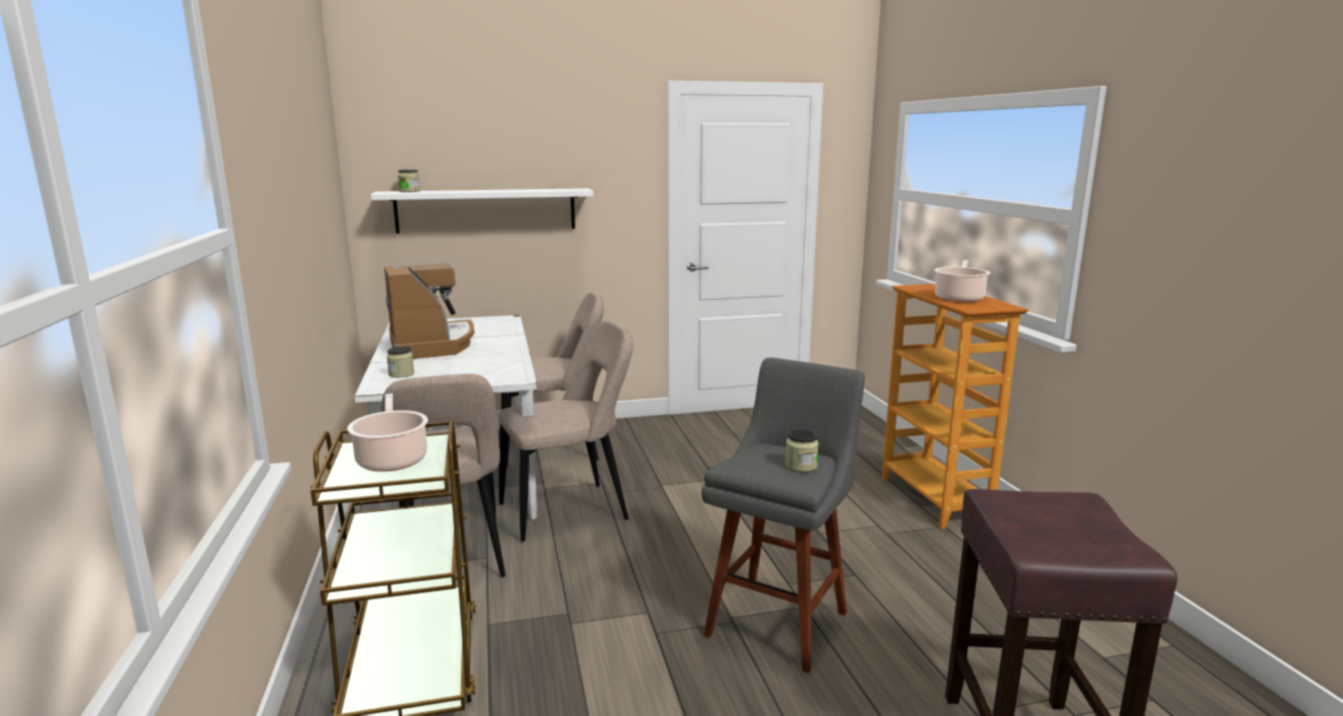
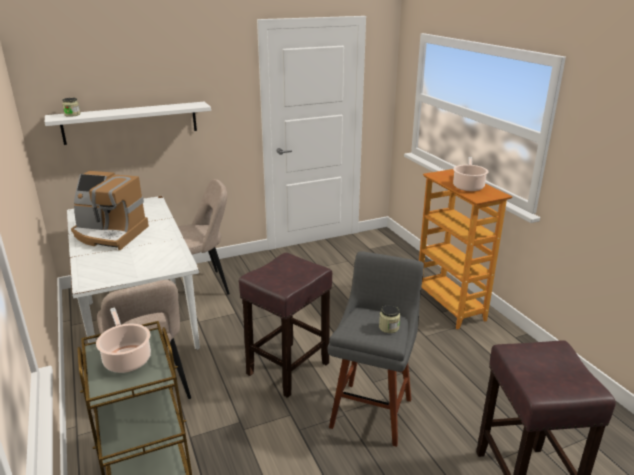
camera: 10 degrees left, 10 degrees up
(401, 374) = (98, 268): jar -> none
(432, 345) = (109, 234): coffee machine -> coffee machine turned 135 degrees clockwise
(570, 511) = (220, 339): beige chair -> none
(661, 553) = (289, 367): none -> brown stool

